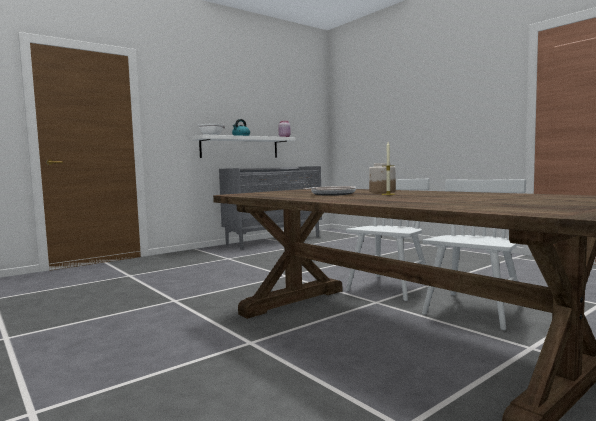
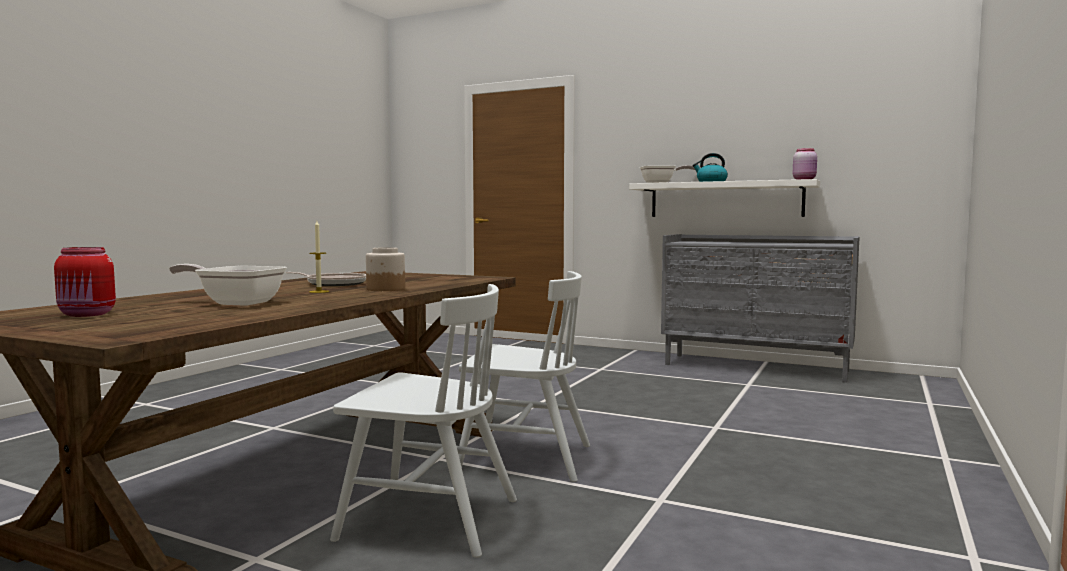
camera: 65 degrees right, 0 degrees up
(455, 197) = (236, 303): none -> frying pan
(529, 203) = (87, 314): none -> red jar

